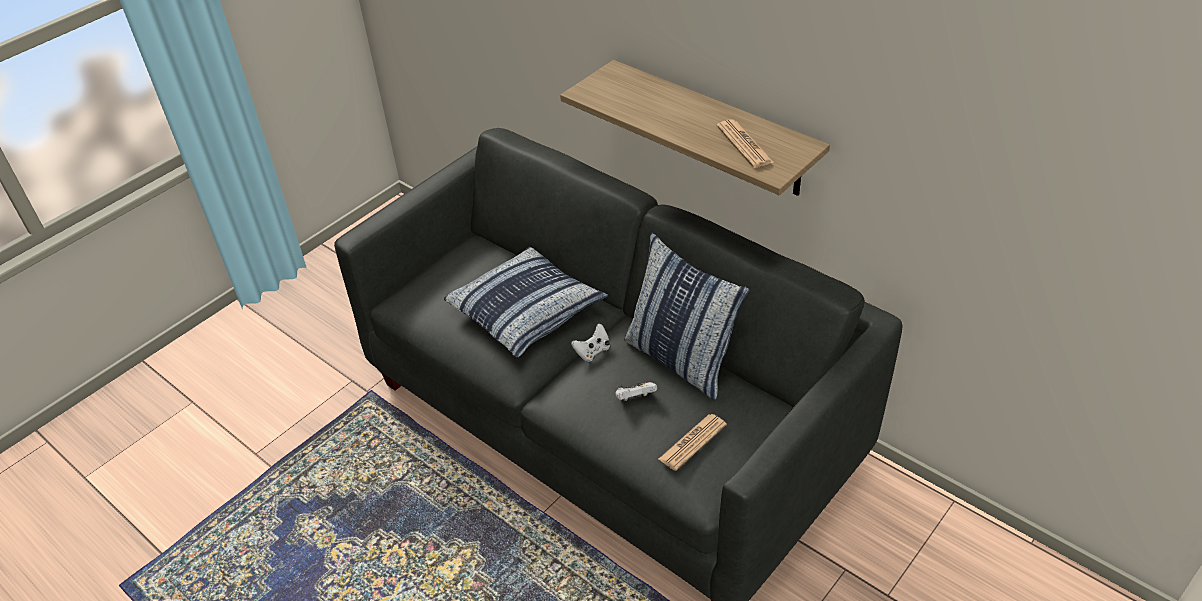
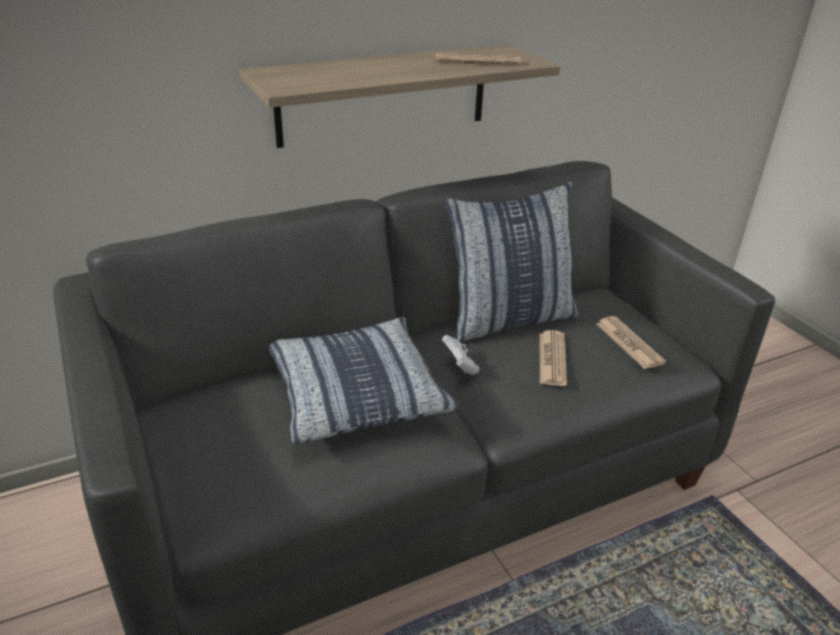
camera: 70 degrees left, 10 degrees down
(635, 399) = (552, 359): white game controller -> newspaper

